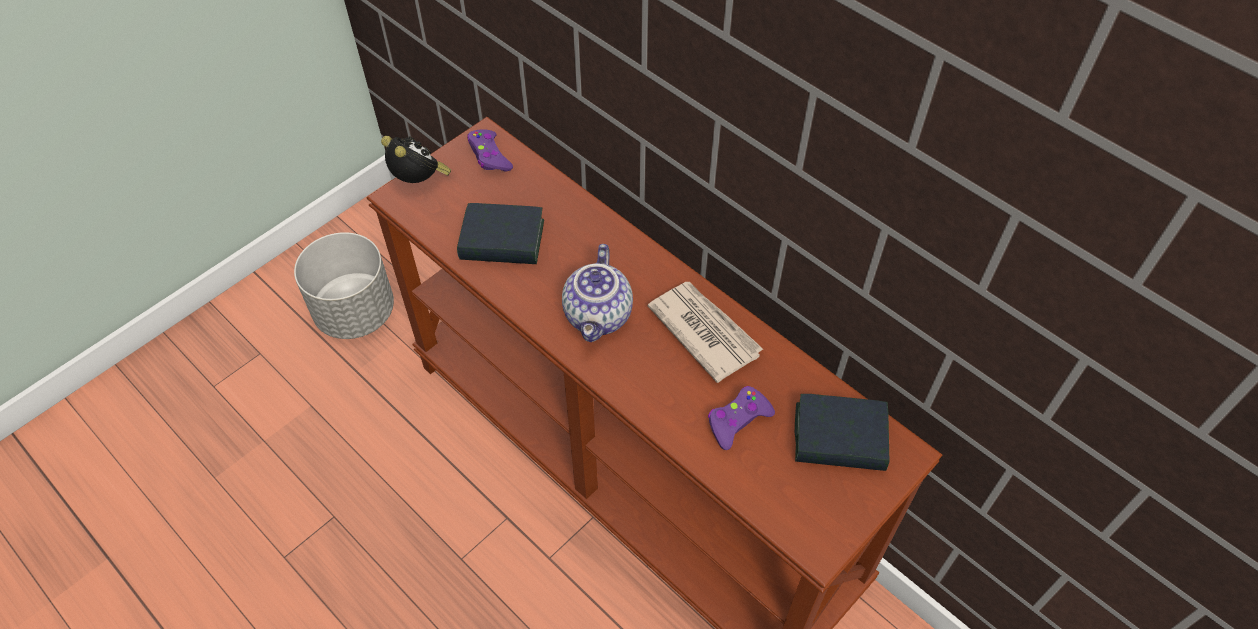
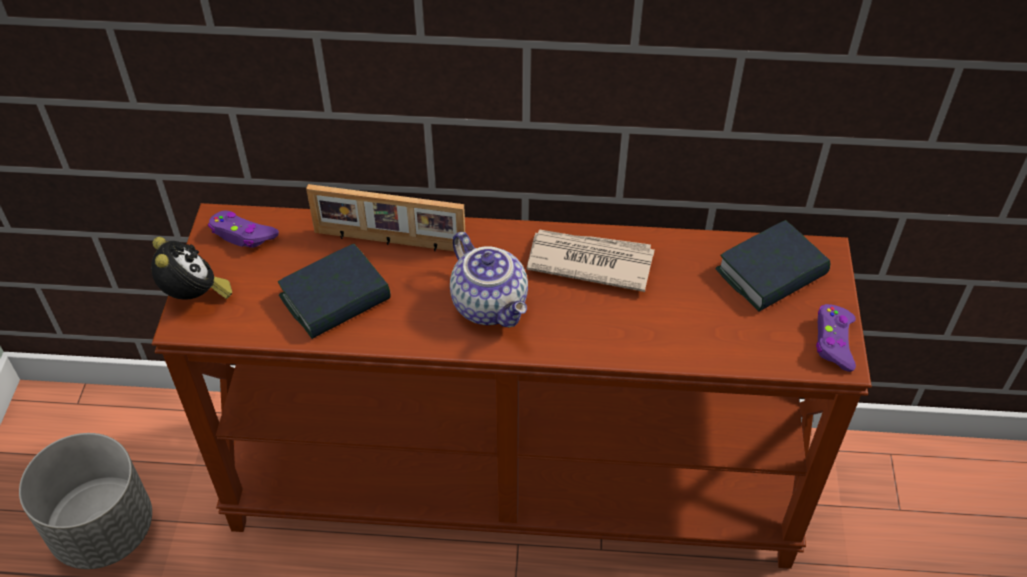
camera: 40 degrees left, 5 degrees down
(419, 181) = (195, 297): alarm clock -> alarm clock turned 60 degrees clockwise
(578, 222) = (389, 242): none -> picture frame
(737, 421) = (687, 311): purple game controller -> purple game controller (833, 342)

